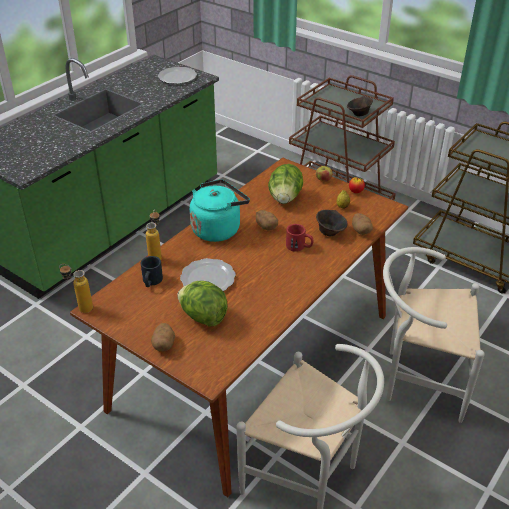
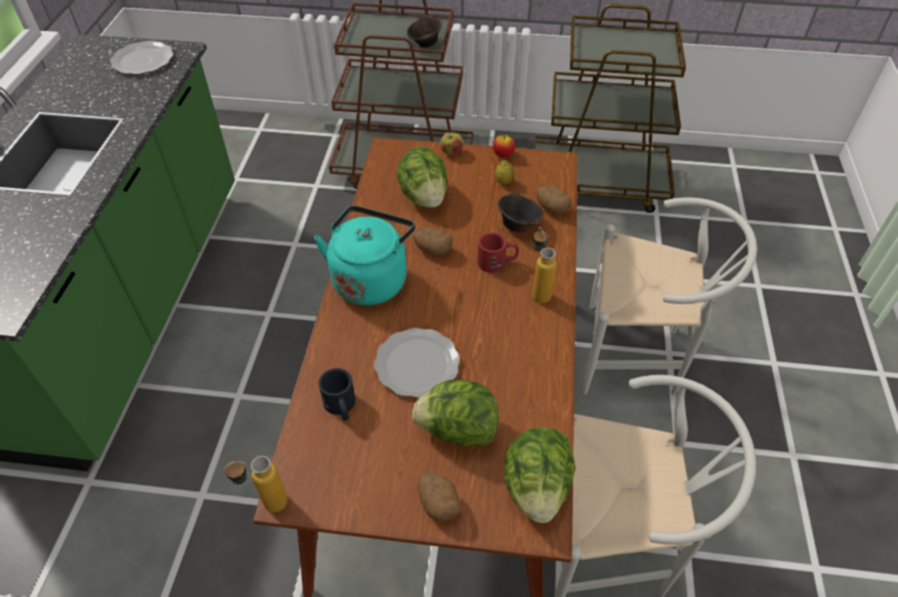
camera: 30 degrees left, 10 degrees up
(156, 256) = (317, 361): bottle -> bottle (538, 291)
(222, 360) = (536, 487): none -> lettuce
(417, 379) = (639, 356): white chair -> white chair turned 150 degrees counterclockwise

